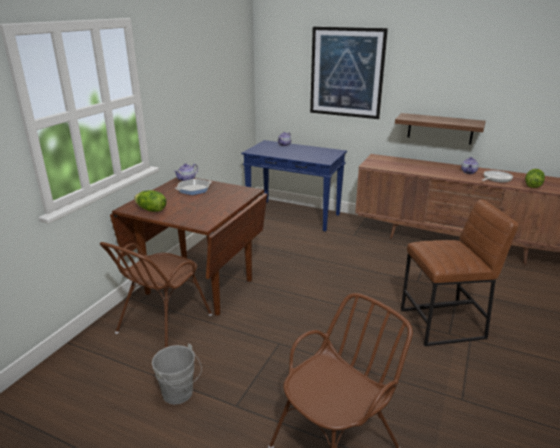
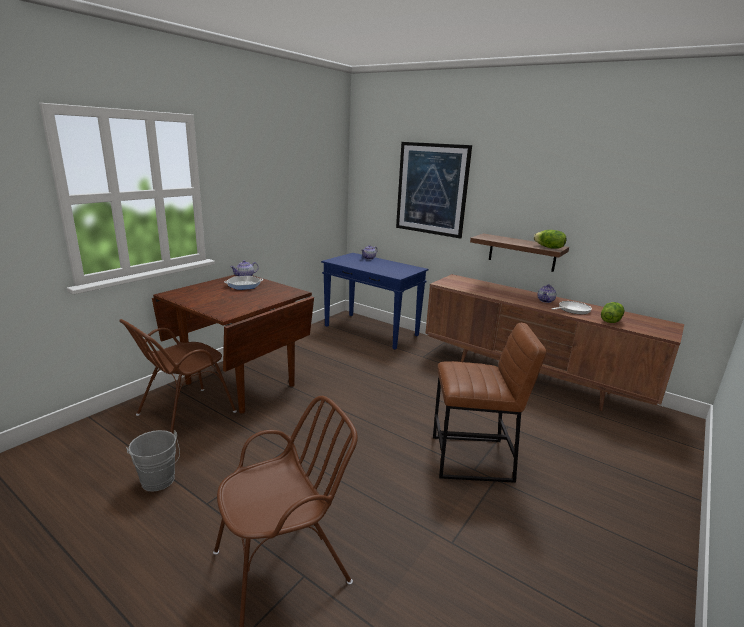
camera: 10 degrees right, 5 degrees down
(151, 210) = (188, 298): lettuce -> lettuce (549, 248)

